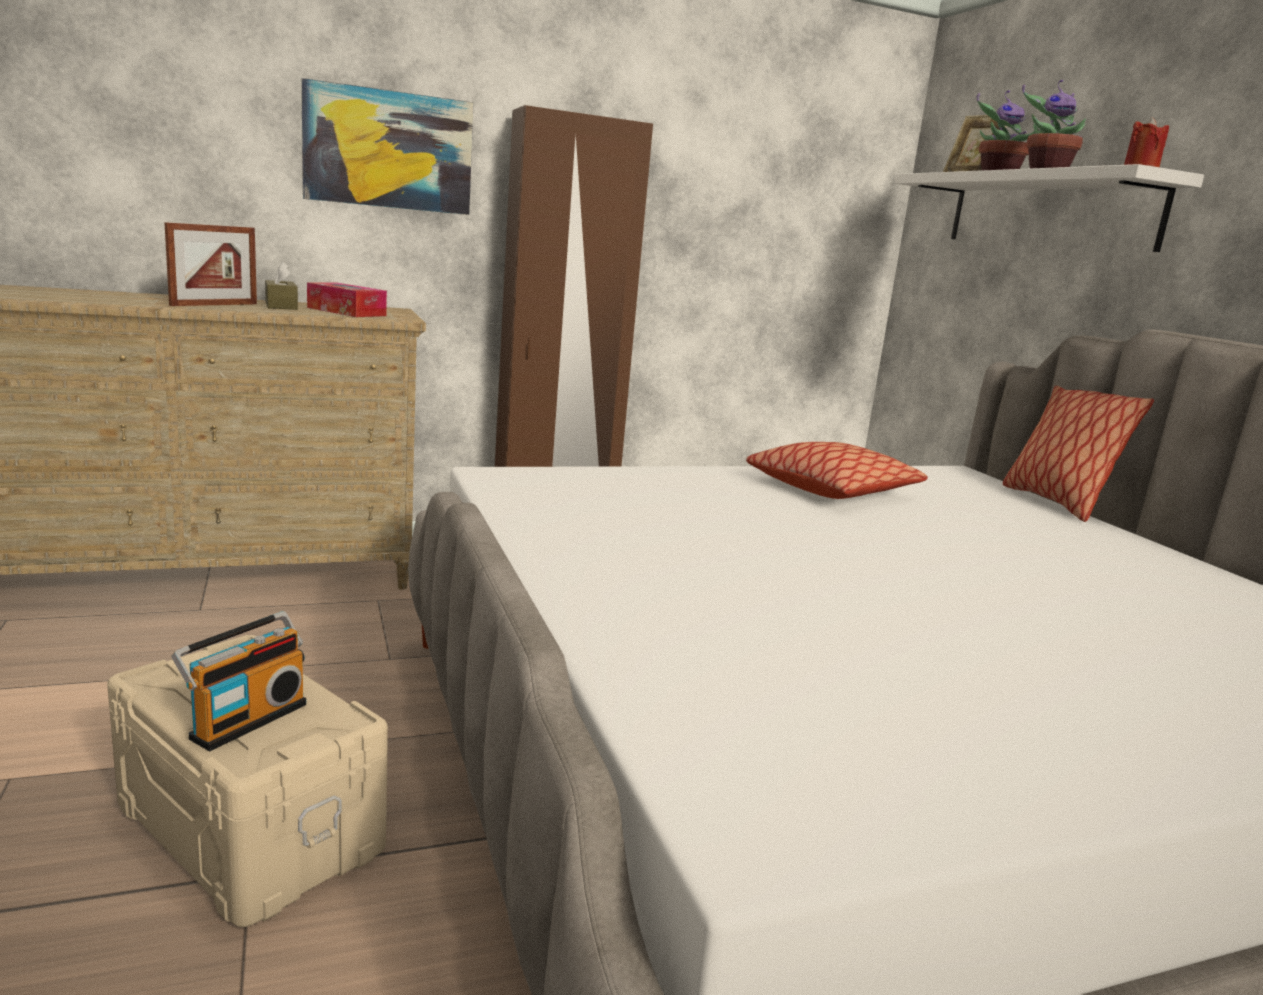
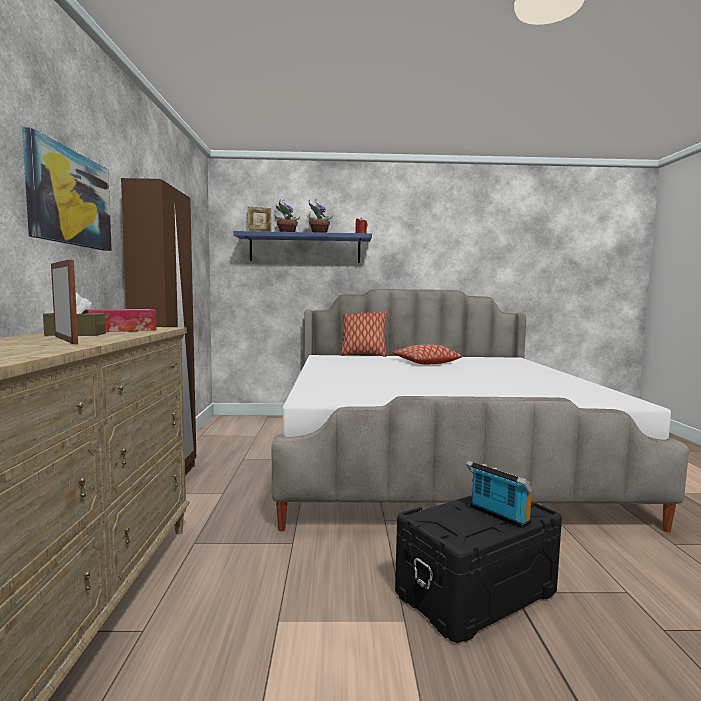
camera: 70 degrees left, 10 degrees down
(252, 826) = (474, 592): beige storage box -> black storage box
(832, 489) = (343, 368): pillow -> pillow (425, 363)
(1049, 211) = (305, 249): white shelf -> blue shelf

